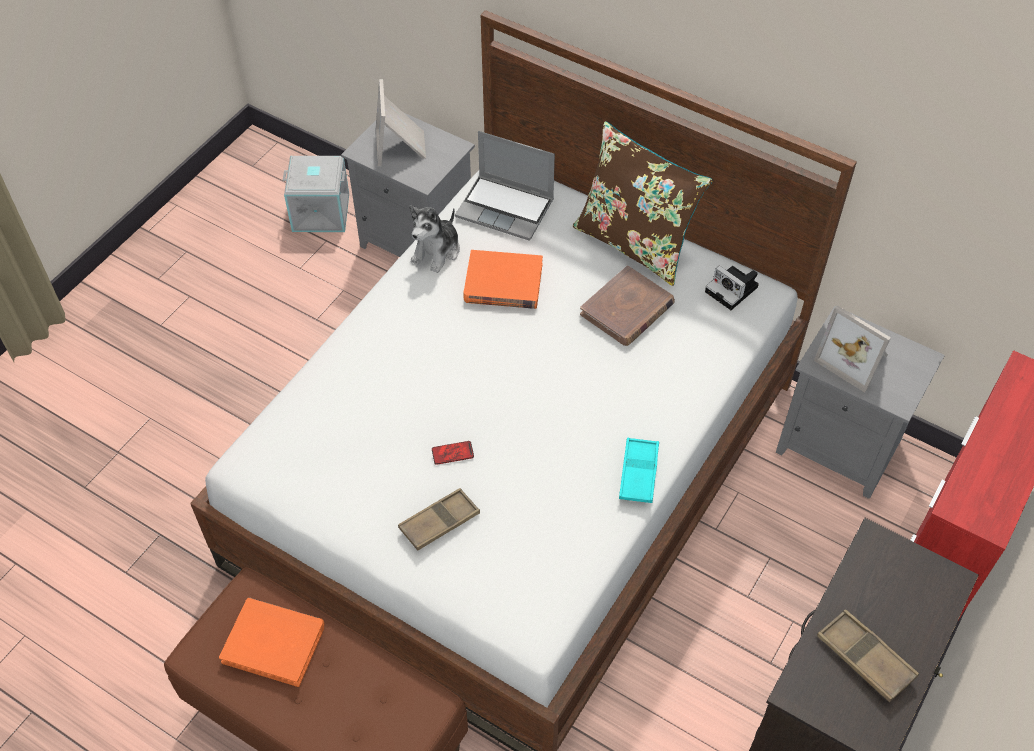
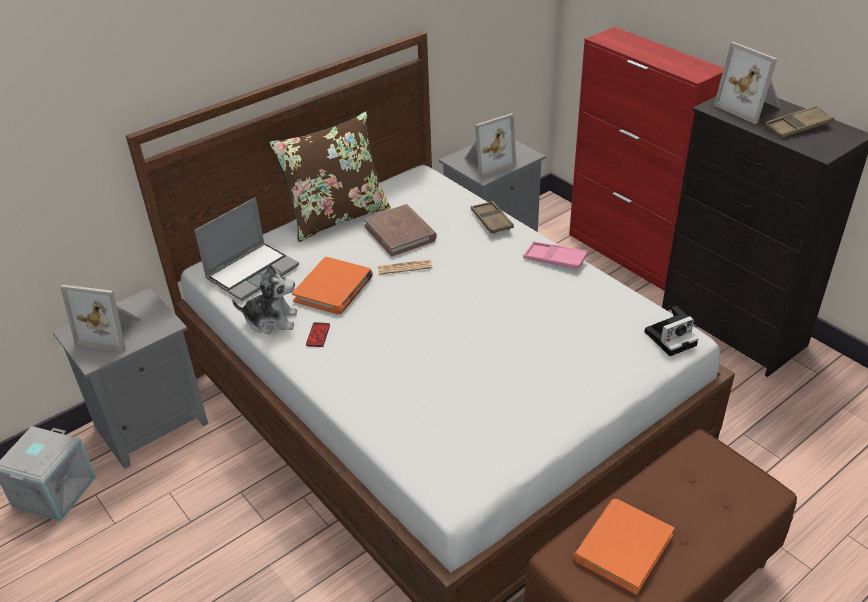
camera: 70 degrees left, 15 degrees down
(437, 251) = (271, 320): plush toy -> plush toy turned 45 degrees counterclockwise
(439, 522) = (566, 370): brown tray -> brown tray (491, 221)
(452, 453) = (498, 350): phone -> phone (318, 335)
(564, 332) = (404, 267): none -> newspaper
(638, 473) = (555, 259): turquoise tray -> pink tray
(733, 290) = (411, 184): camera -> camera (671, 337)
(900, 591) = (750, 107): none -> picture frame

